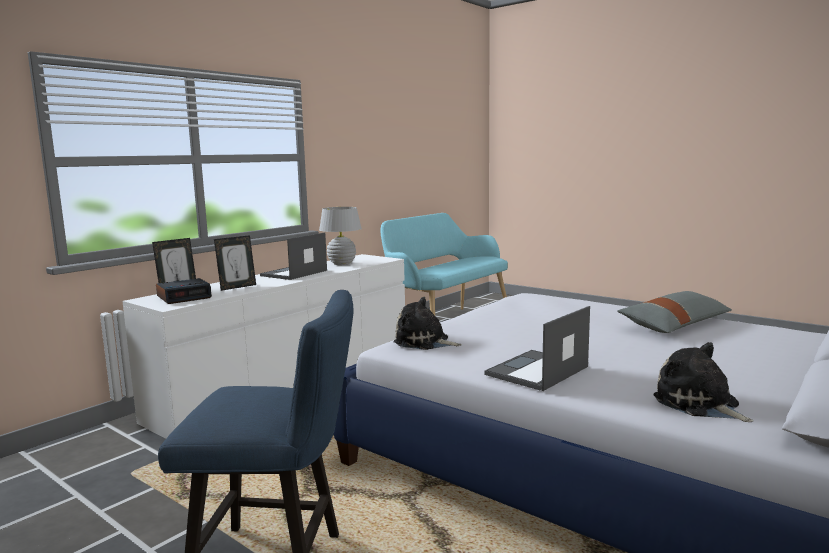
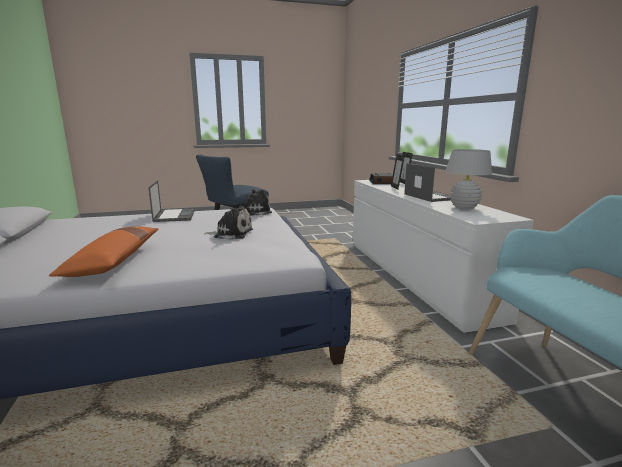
camera: 125 degrees right, 5 degrees up
(674, 324) = (114, 262): grey pillow -> orange pillow
(699, 404) = (87, 222): plush toy -> plush toy (231, 234)

